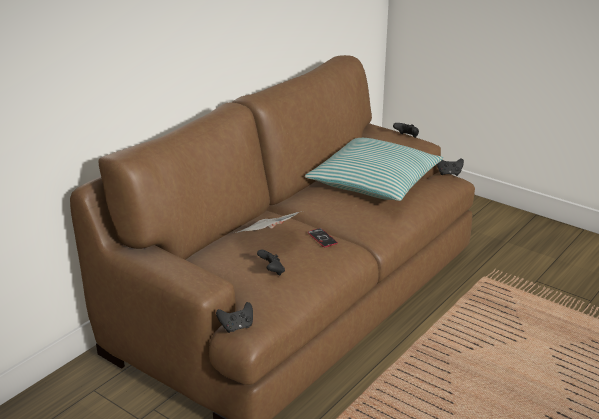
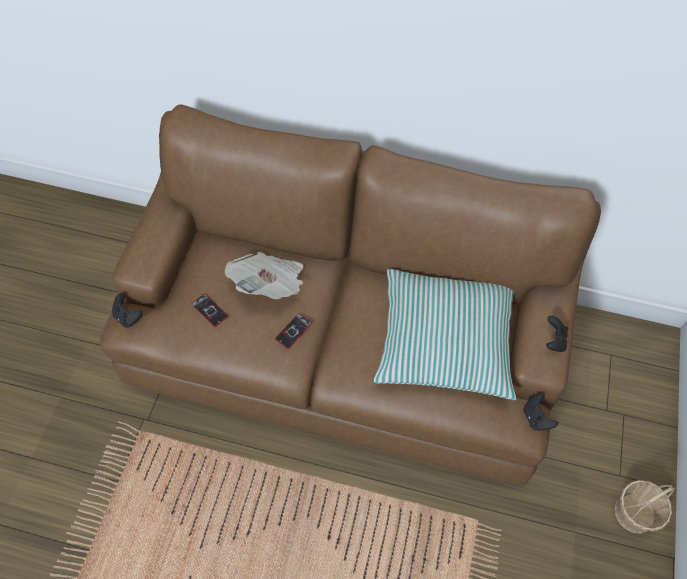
camera: 65 degrees right, 30 degrees up
(272, 271) = (209, 310): black game controller -> phone
(502, 218) = (635, 513): none -> basket

